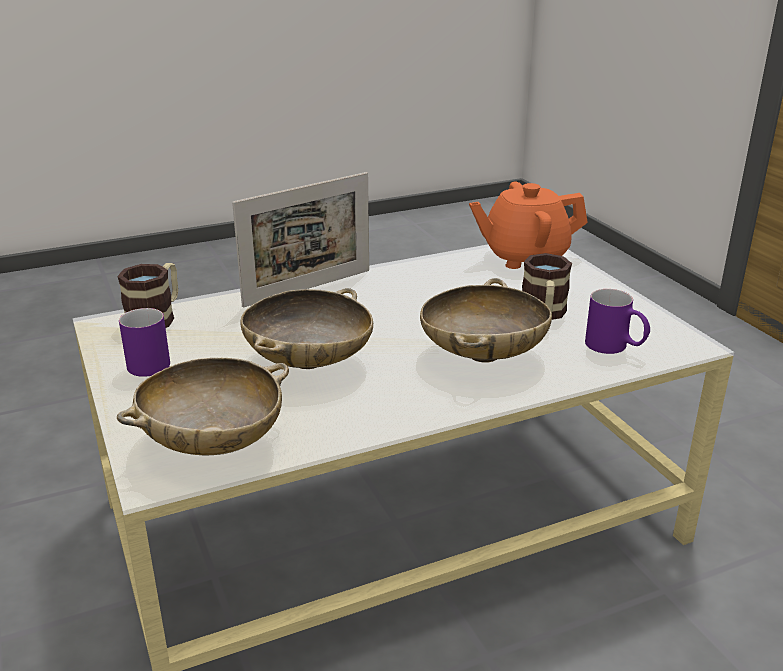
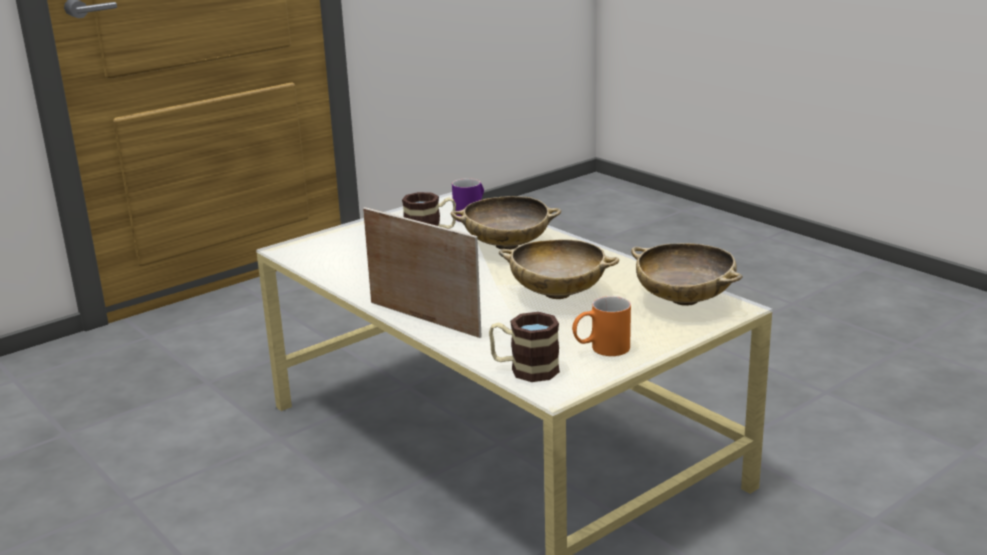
camera: 105 degrees left, 5 degrees down
(152, 360) = (601, 349): purple mug -> orange mug
(524, 257) = (317, 250): orange teapot -> none

